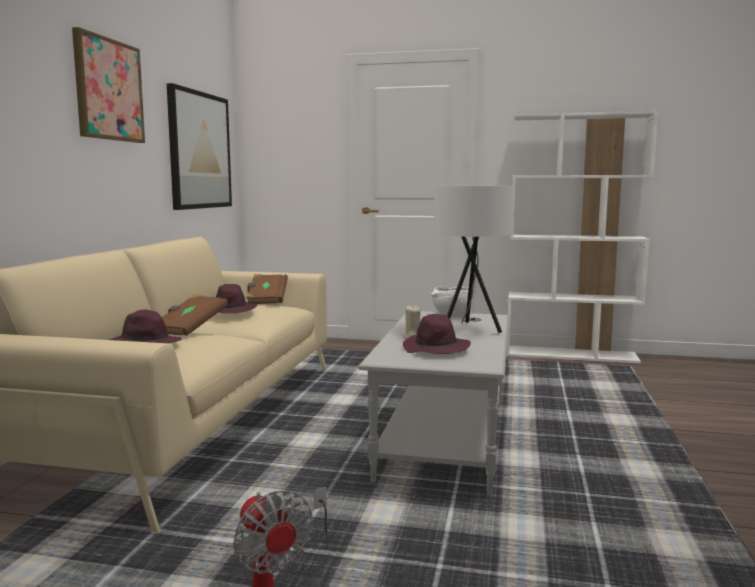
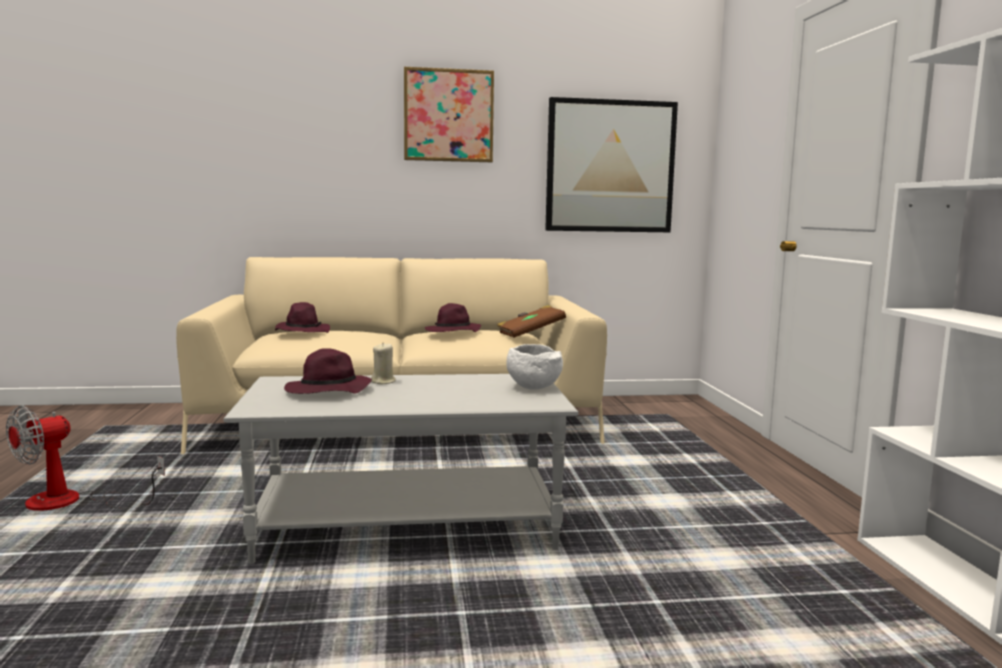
camera: 70 degrees right, 0 degrees up
(190, 329) = (370, 332): brown book -> none
(470, 329) = (446, 397): white table lamp -> none

